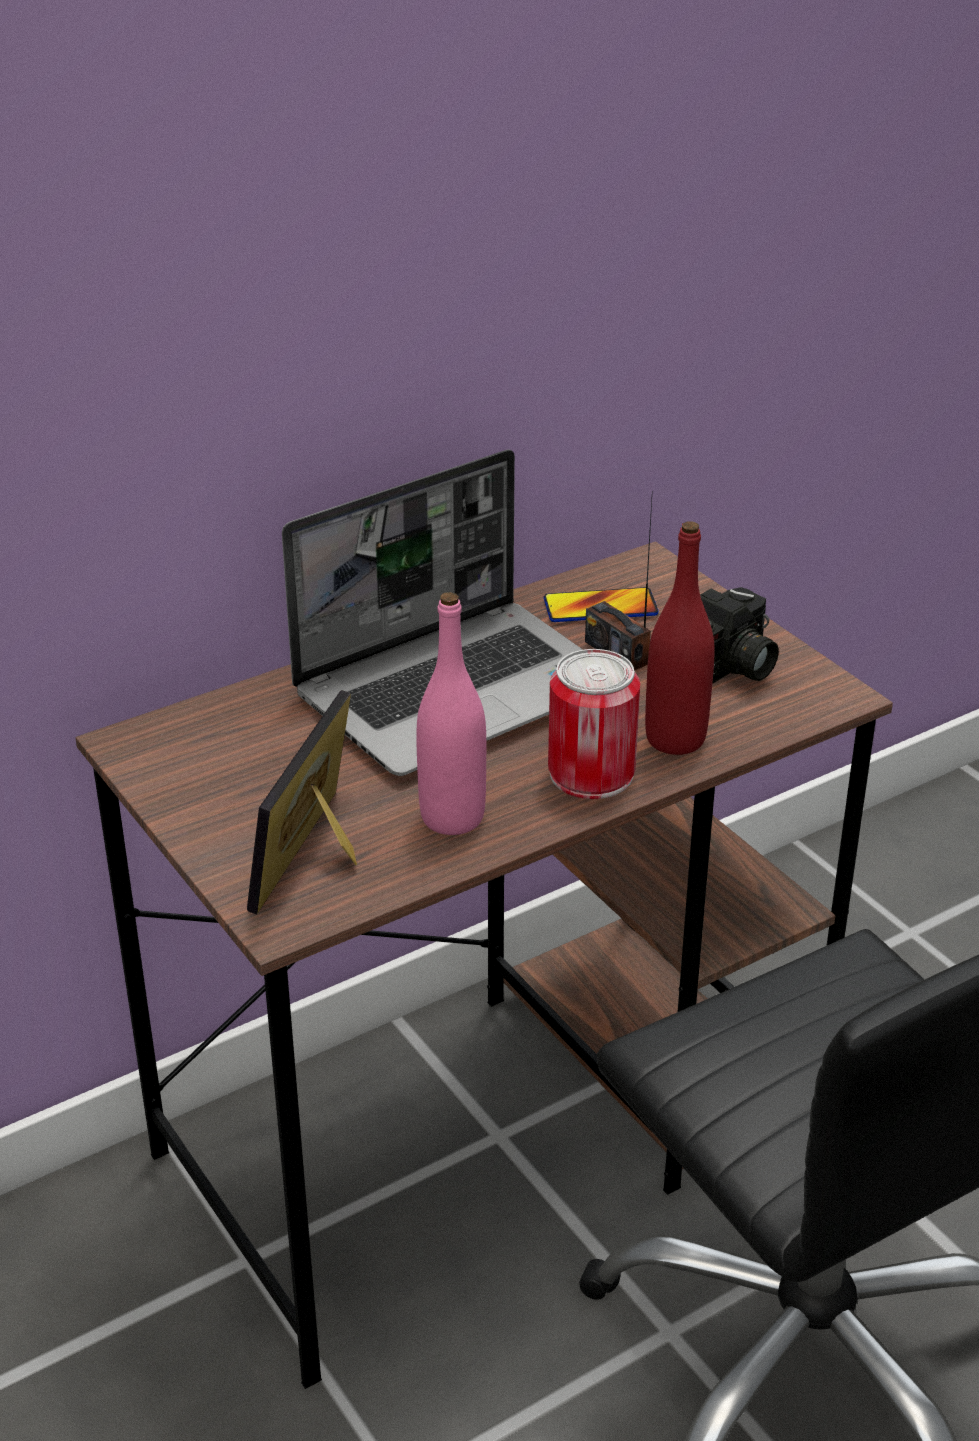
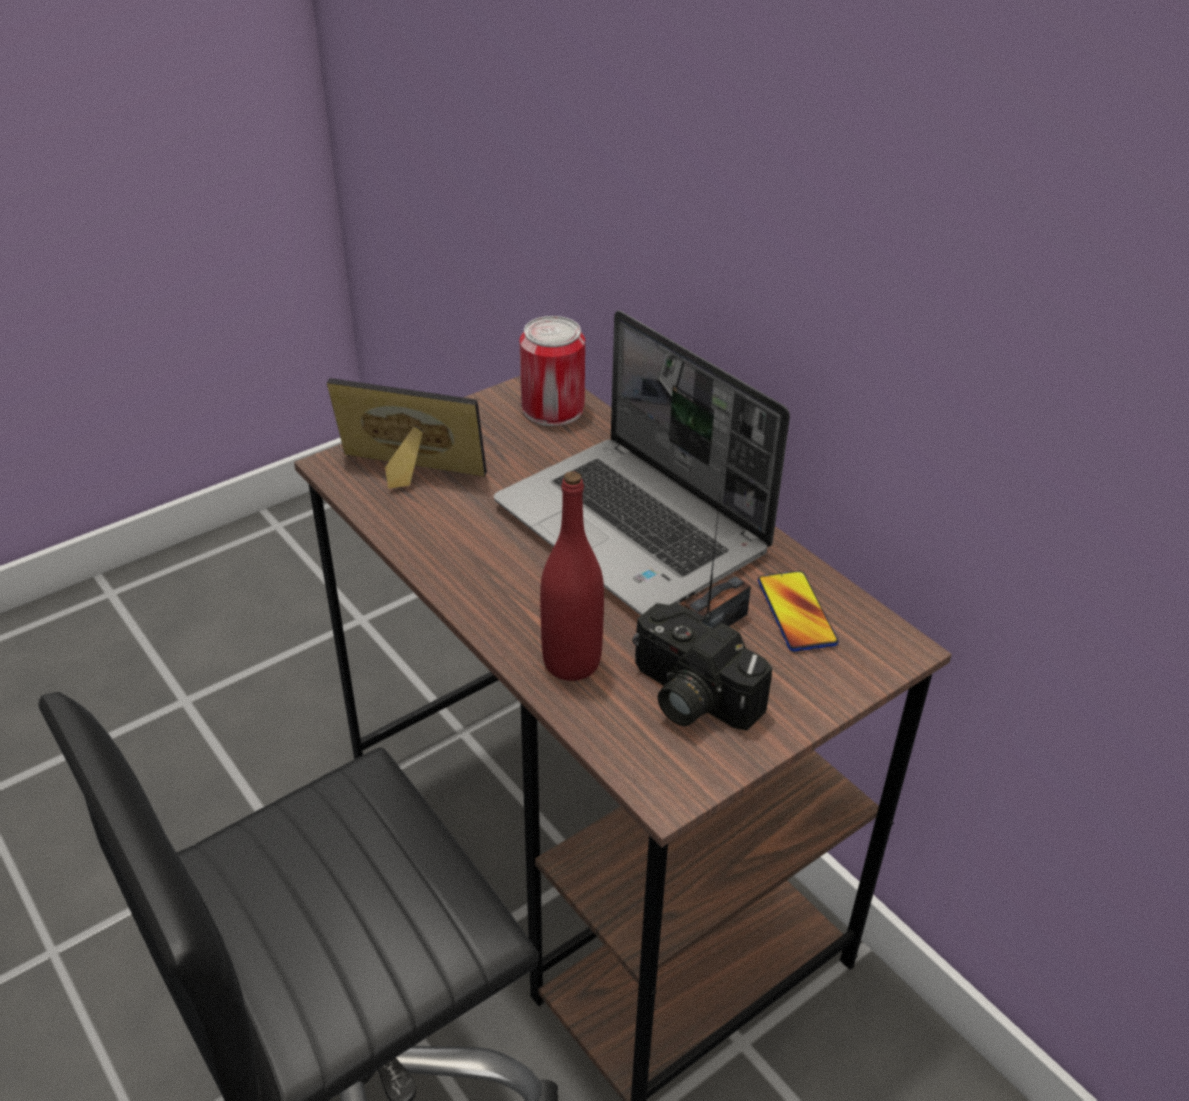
camera: 85 degrees right, 5 degrees up
(452, 817) = (452, 534): pink bottle -> none
(591, 773) = (514, 609): can -> can (552, 409)

